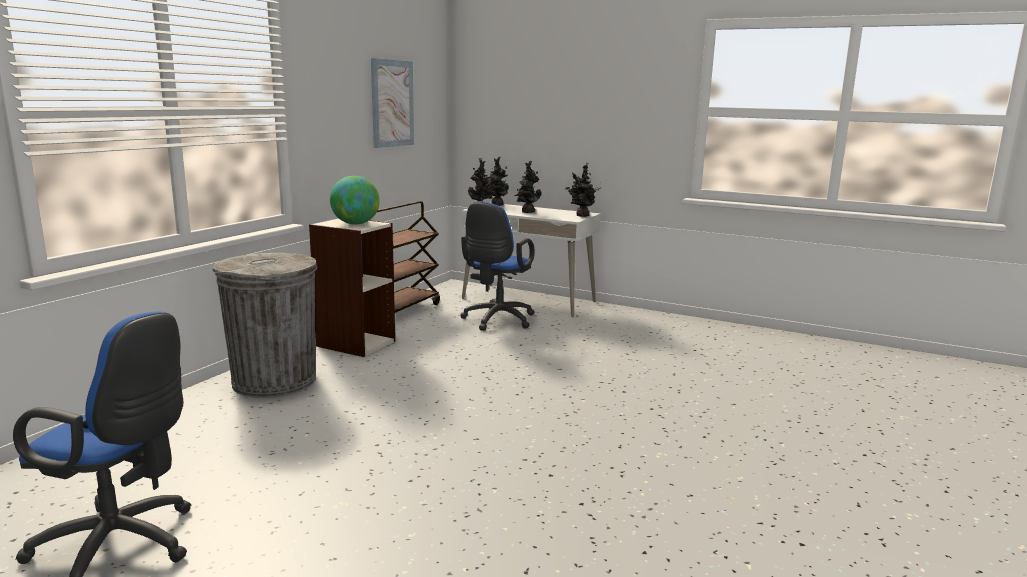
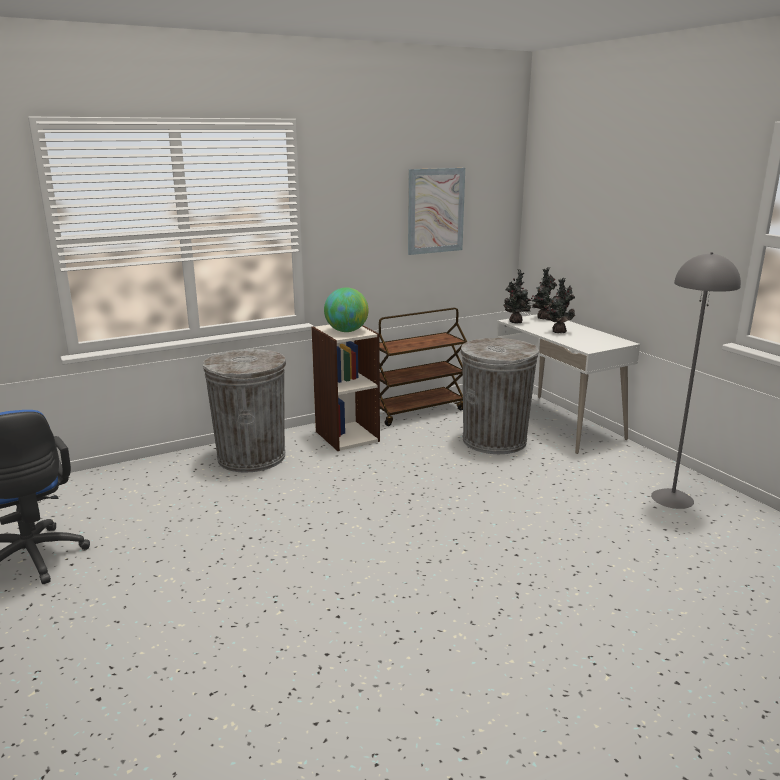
camera: 35 degrees right, 5 degrees up
(496, 321) = (494, 440): blue office chair -> grey trash can
(581, 216) = (609, 345): potted plant -> none
(673, 331) = (671, 498): none -> grey floor lamp

